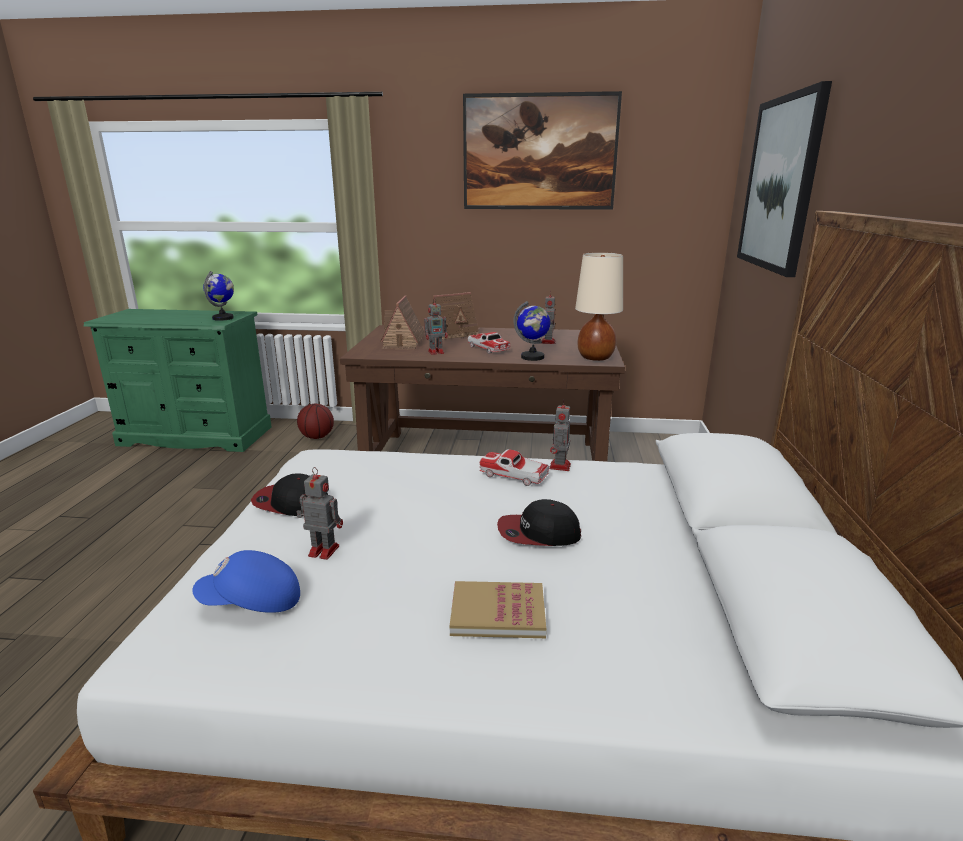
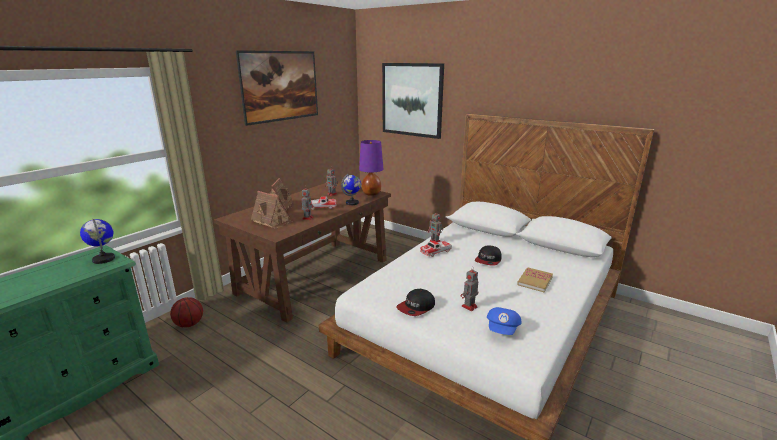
camera: 60 degrees left, 0 degrees up
(595, 357) = (371, 194): beige table lamp -> purple table lamp

